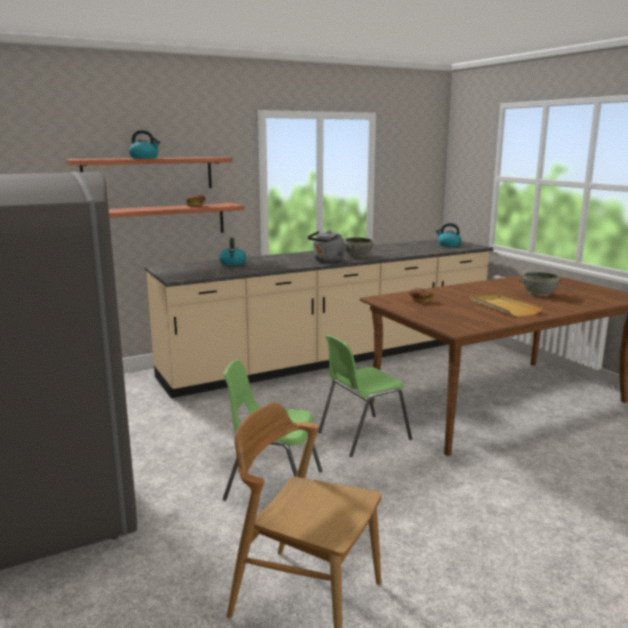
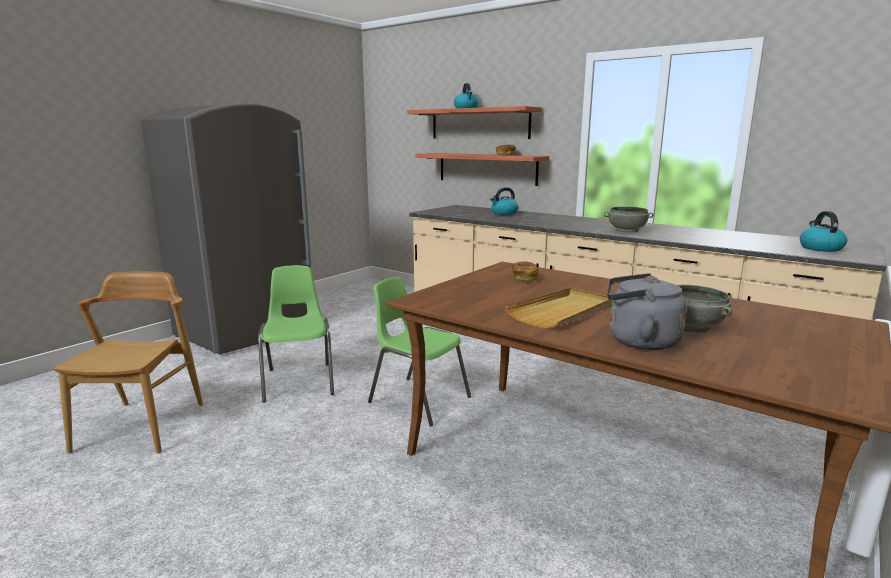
camera: 65 degrees right, 0 degrees up
(327, 260) = (576, 226): grey kettle -> grey kettle (638, 341)

